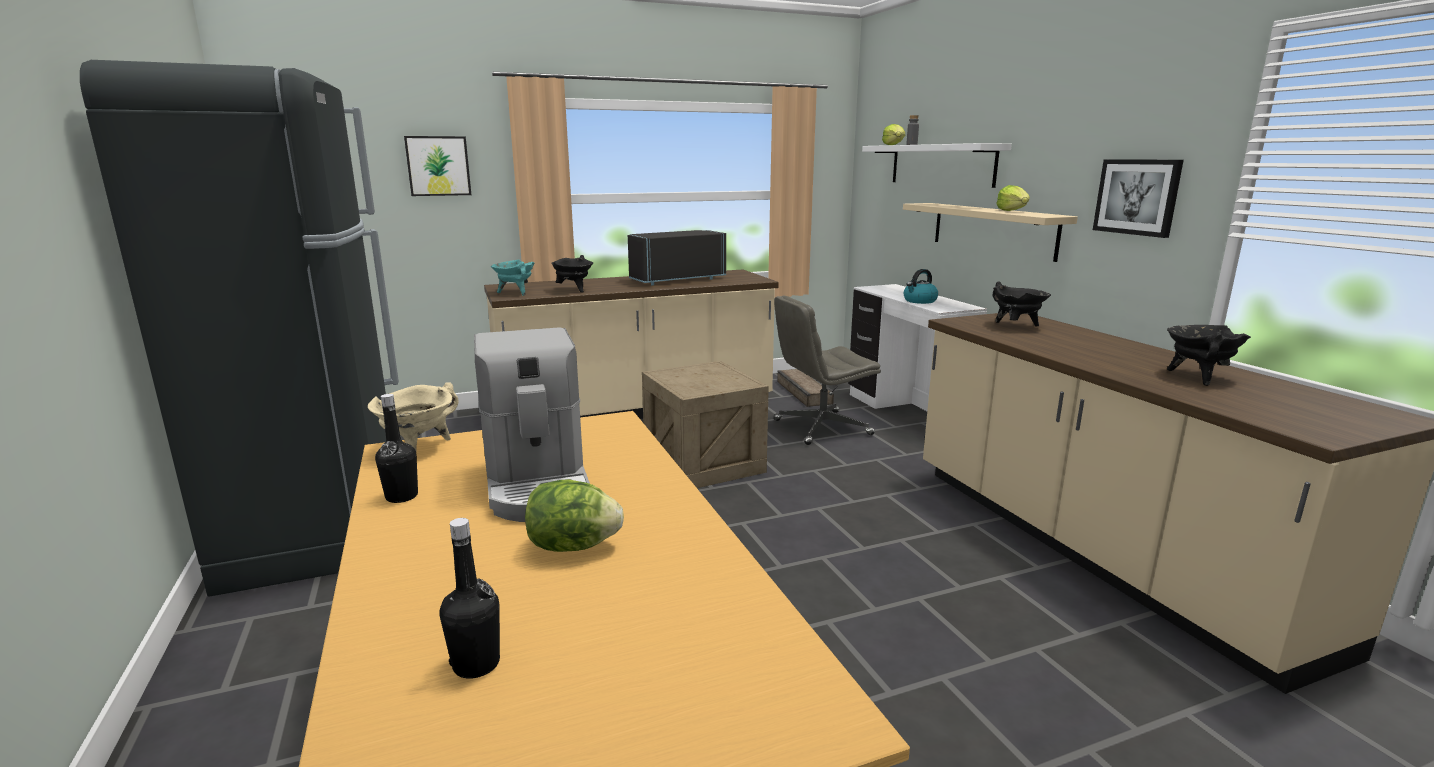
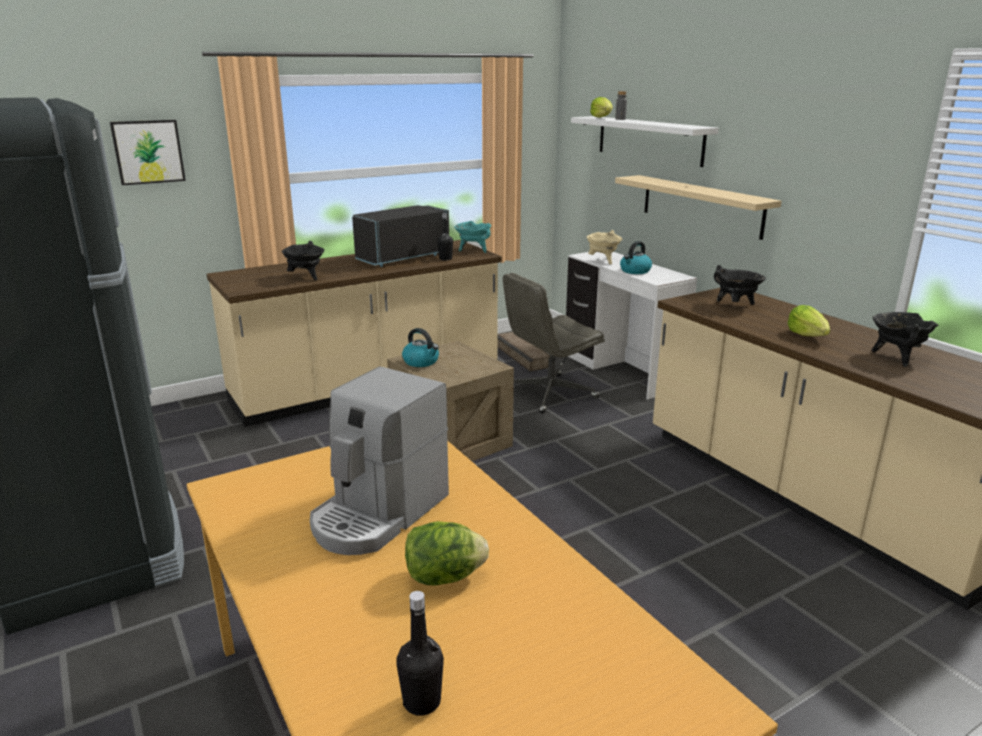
camera: 10 degrees left, 5 degrees up
(402, 496) = (259, 540): black bottle -> black bottle (445, 259)
(418, 449) = (243, 483): beige cooking pot -> beige cooking pot (603, 261)
(515, 293) = (247, 284): turquoise cooking pot -> turquoise cooking pot (473, 250)
(537, 484) = (378, 514): coffee machine -> coffee machine turned 60 degrees clockwise
(675, 376) = (421, 362): none -> kettle
(1013, 211) = (722, 192): lettuce -> lettuce (808, 336)
(1137, 197) = (835, 188): picture -> none

